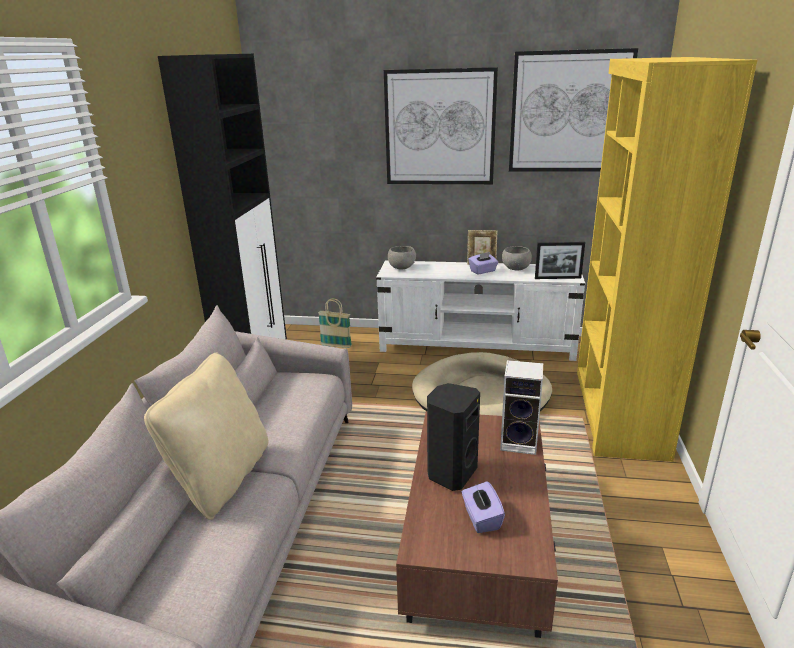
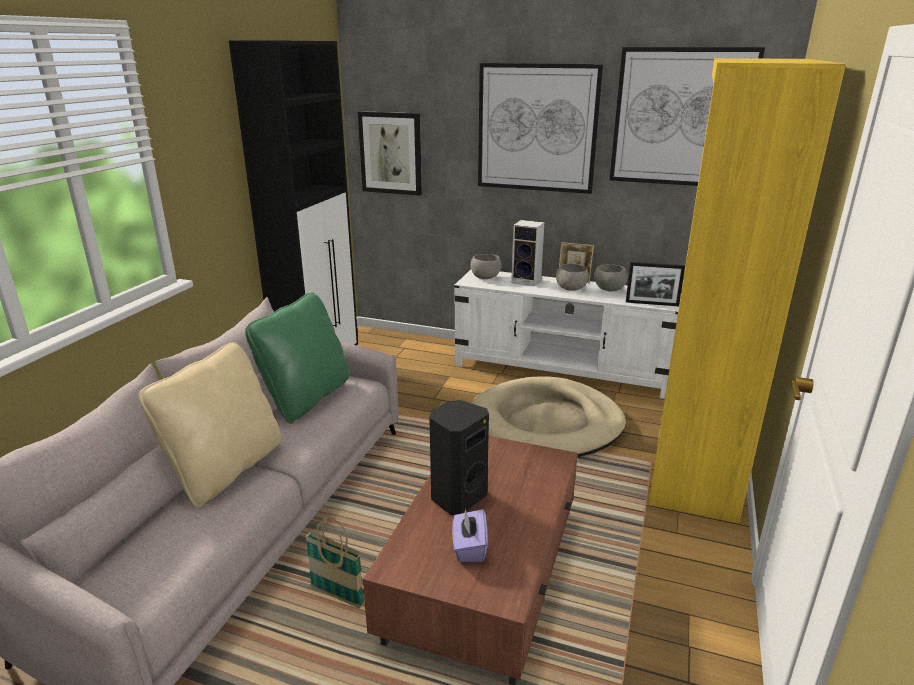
camera: 10 degrees right, 0 degrees up
(272, 399) = (306, 398): none -> green pillow
(300, 158) = (391, 153): none -> picture
(336, 346) = (411, 354): basket -> basket (337, 596)
(483, 271) = (571, 289): purple tissue box -> grey bowl
(520, 442) = (545, 475): speaker -> speaker (527, 281)

